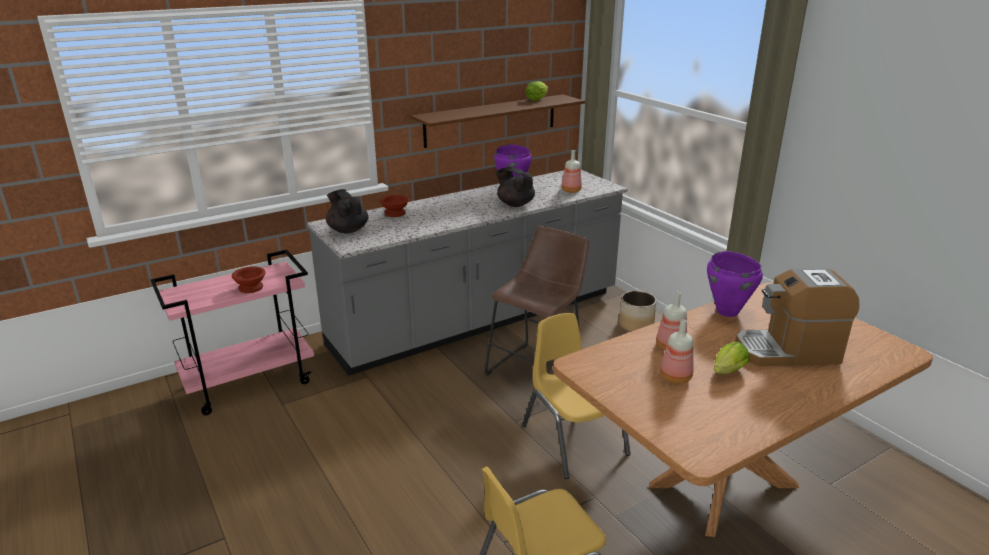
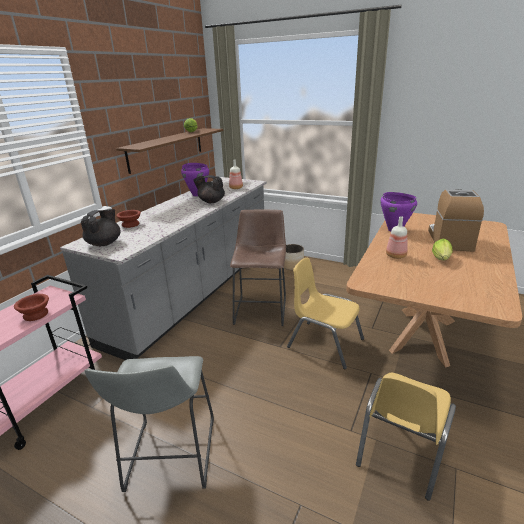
camera: 30 degrees left, 0 degrees up
(309, 480) = (170, 458): none -> grey stool
(348, 230) = (105, 243): black teapot -> black teapot turned 90 degrees clockwise
(674, 377) = (422, 271): bottle -> none
(788, 351) = (449, 240): coffee machine -> coffee machine turned 135 degrees clockwise

